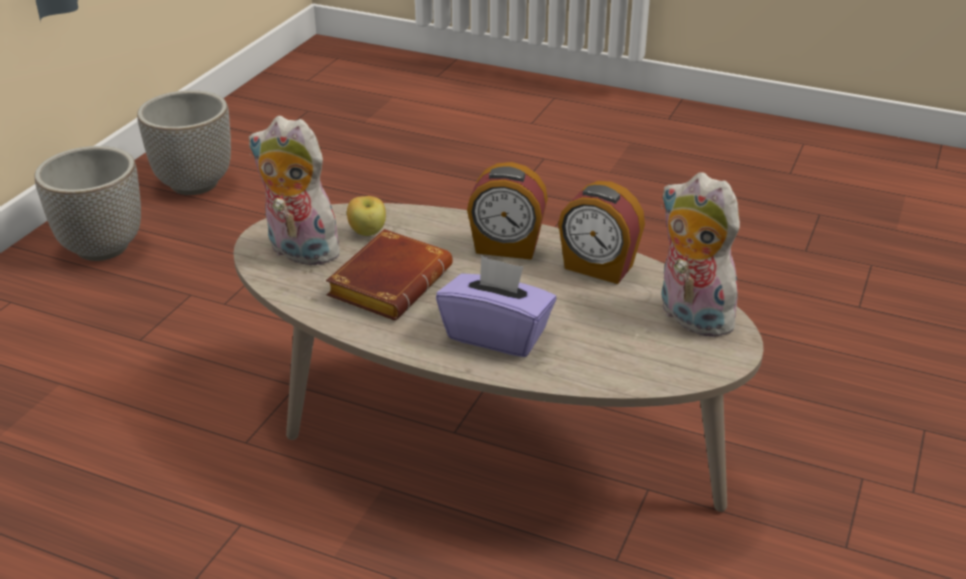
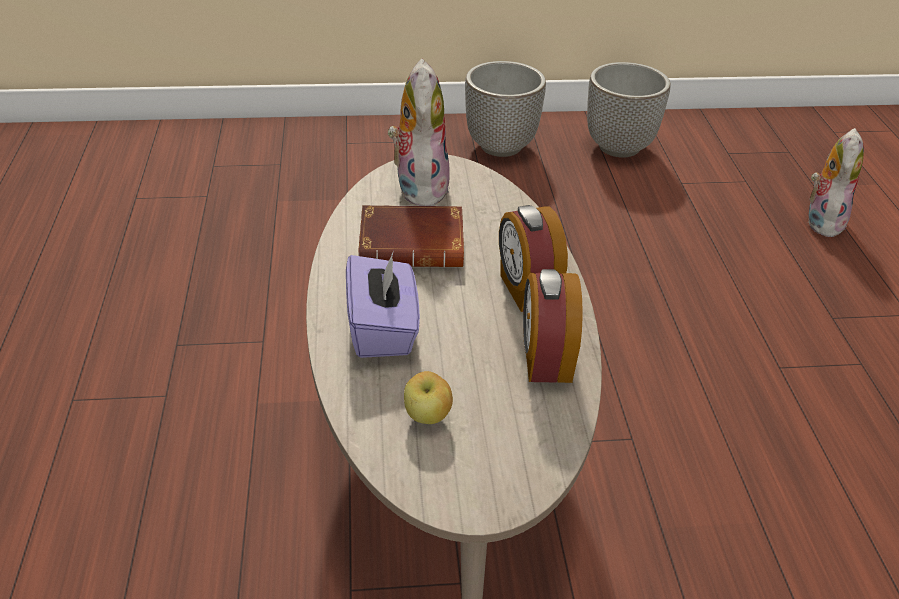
camera: 60 degrees right, 5 degrees up
(368, 233) = (477, 208): apple -> apple (428, 416)
(690, 317) = (512, 453): plush toy -> plush toy (821, 220)

